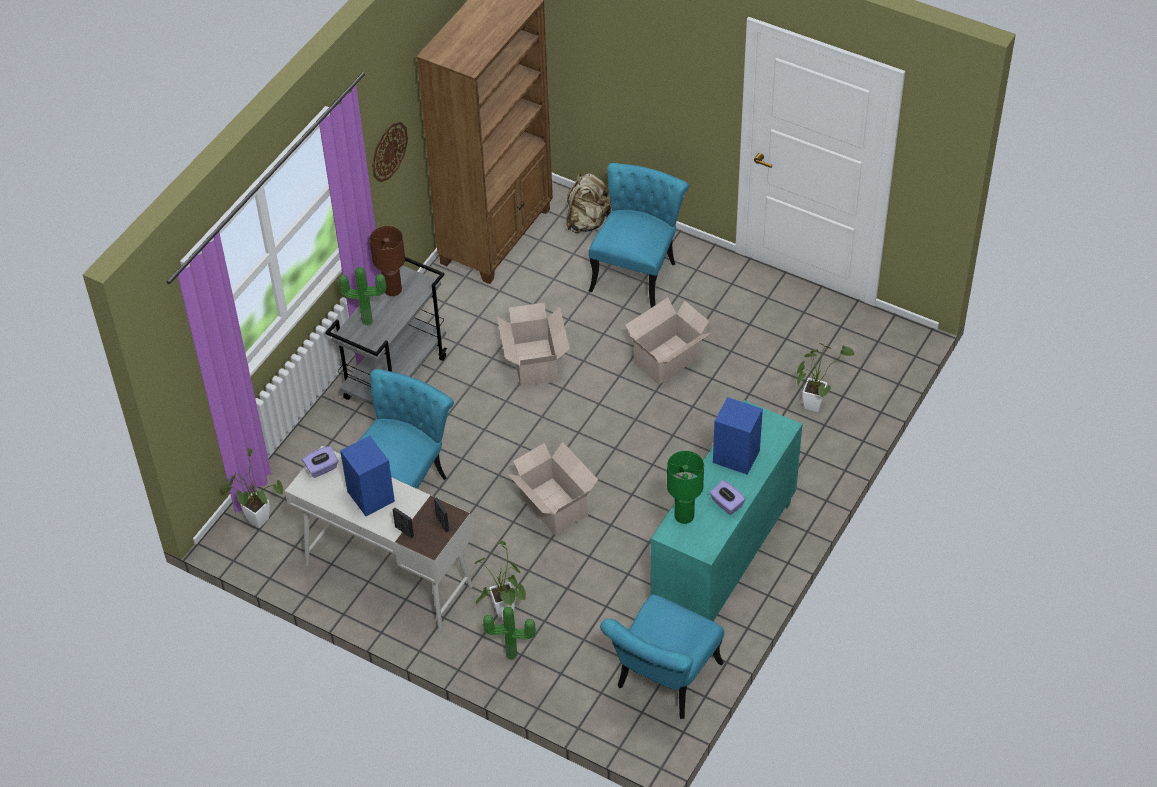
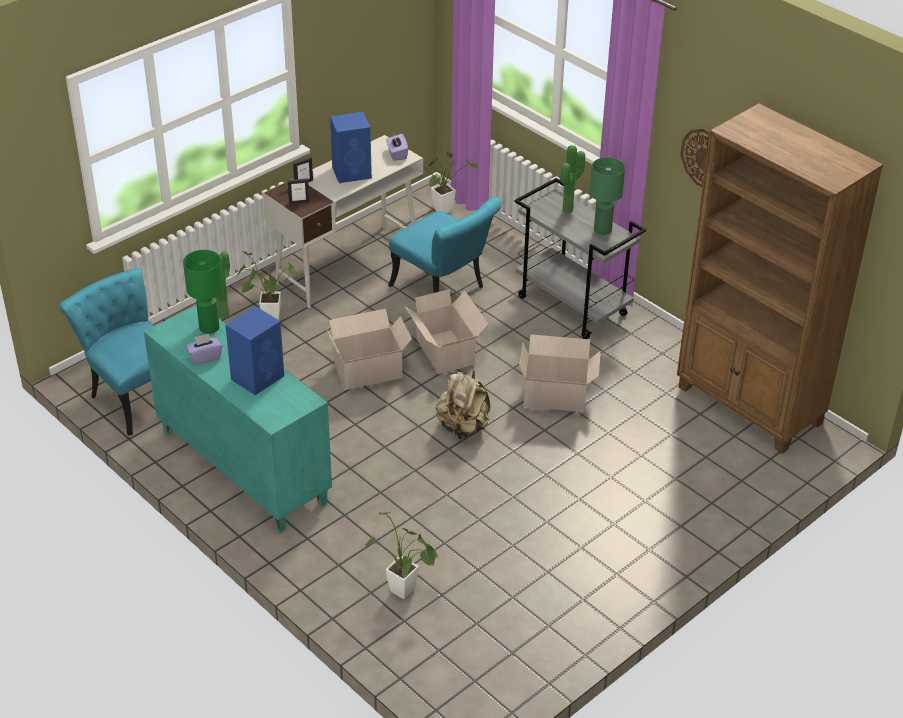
camera: 105 degrees right, 10 degrees down
(392, 290) = (602, 230): brown table lamp -> green table lamp
(587, 221) = (754, 479): beige backpack -> beige backpack (463, 427)
(637, 270) = (663, 500): turquoise chair -> none
(669, 359) = (520, 493): cardboard box -> cardboard box (445, 353)

